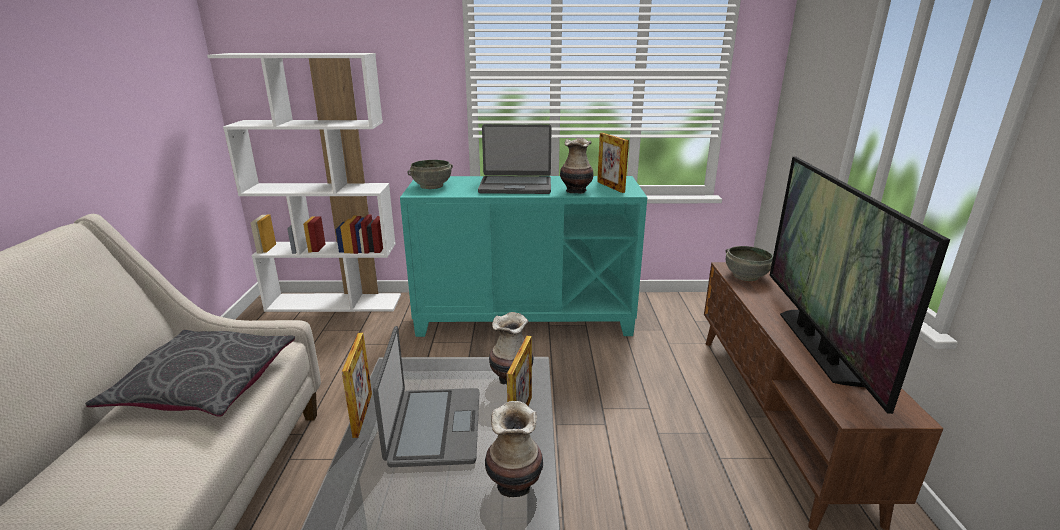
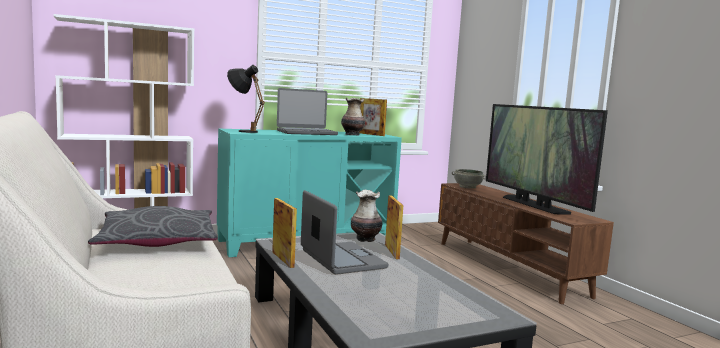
camera: 25 degrees left, 15 degrees down
(432, 186) = (243, 131): grey bowl -> black table lamp
(515, 484) = (421, 271): vase -> none

